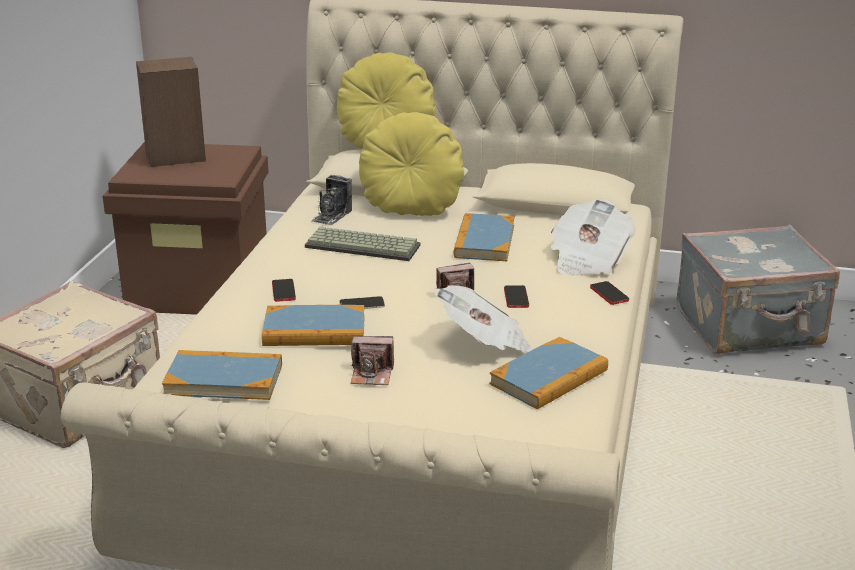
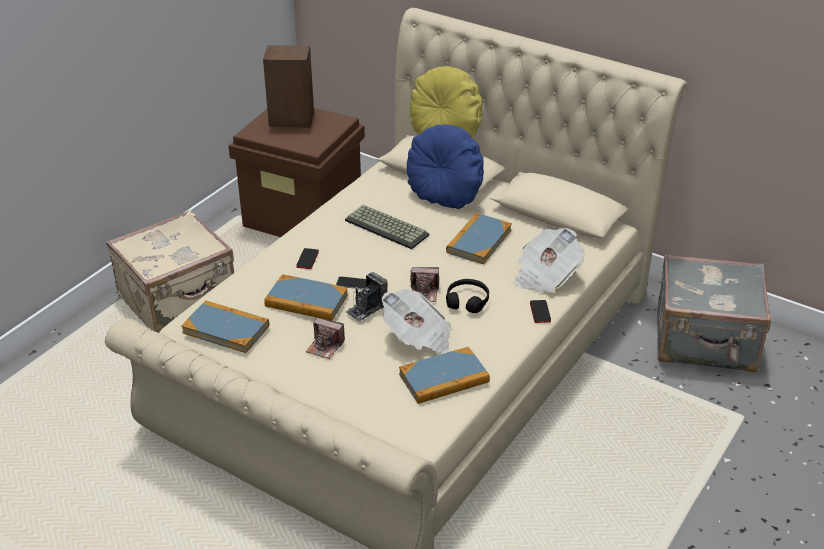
camera: 20 degrees right, 10 degrees up
(332, 216) = (382, 193): camera -> camera (366, 308)
(411, 210) = (444, 198): yellow pillow -> blue pillow
(516, 297) = (467, 301): phone -> black headphones

